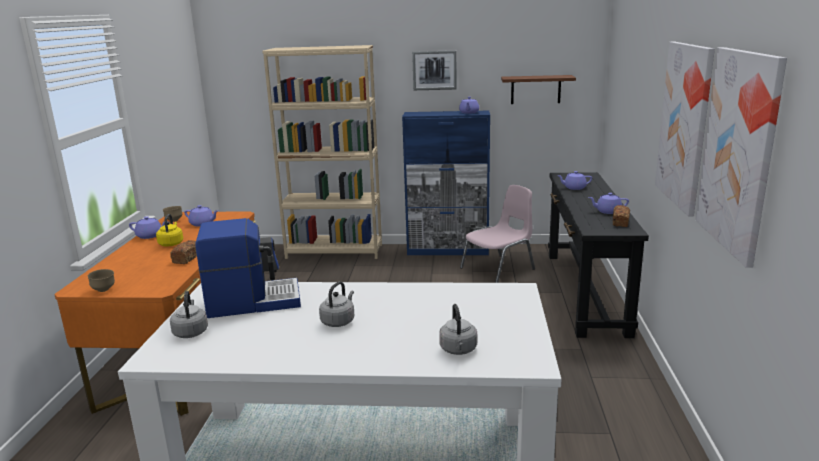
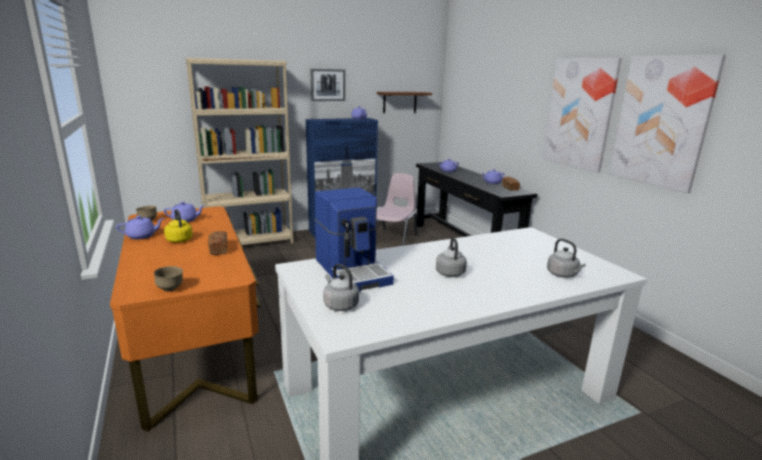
camera: 30 degrees left, 0 degrees up
(253, 301) = (353, 271): coffee machine -> coffee machine turned 105 degrees clockwise

